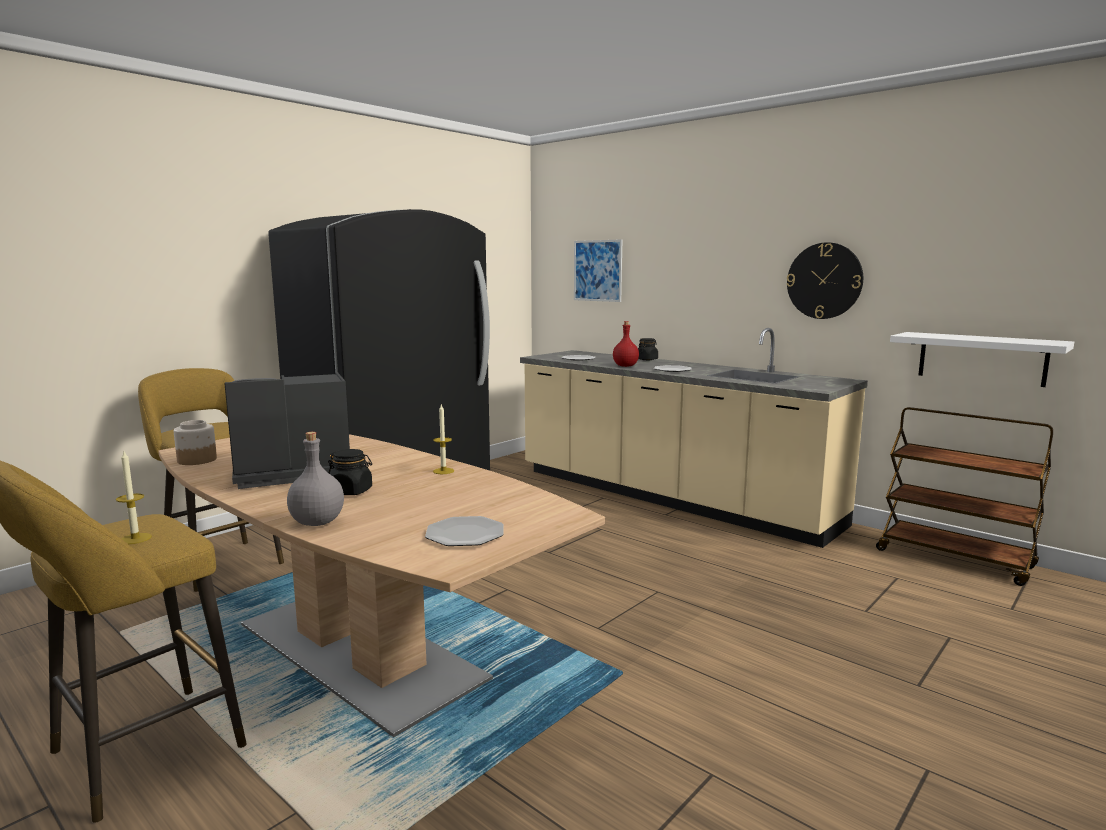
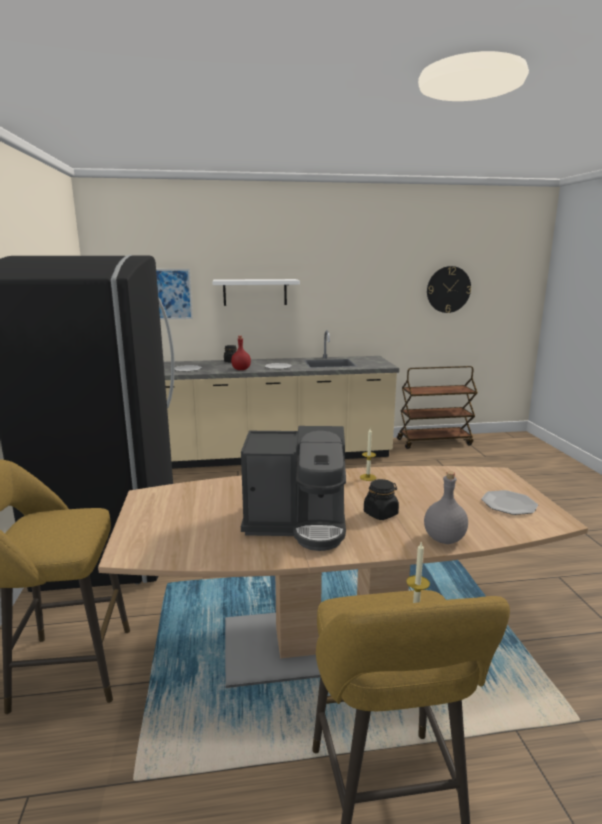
camera: 50 degrees left, 5 degrees up
(196, 460) = (184, 553): jar -> none
(289, 473) = (298, 523): coffee machine -> coffee machine turned 105 degrees counterclockwise
(824, 281) = (350, 298): wall clock -> wall clock (448, 289)
(981, 358) = (432, 336): white shelf -> white shelf (255, 292)

